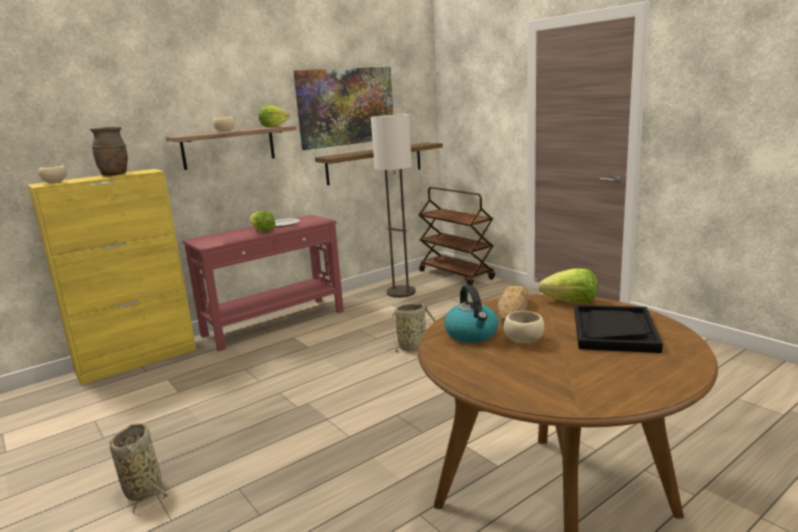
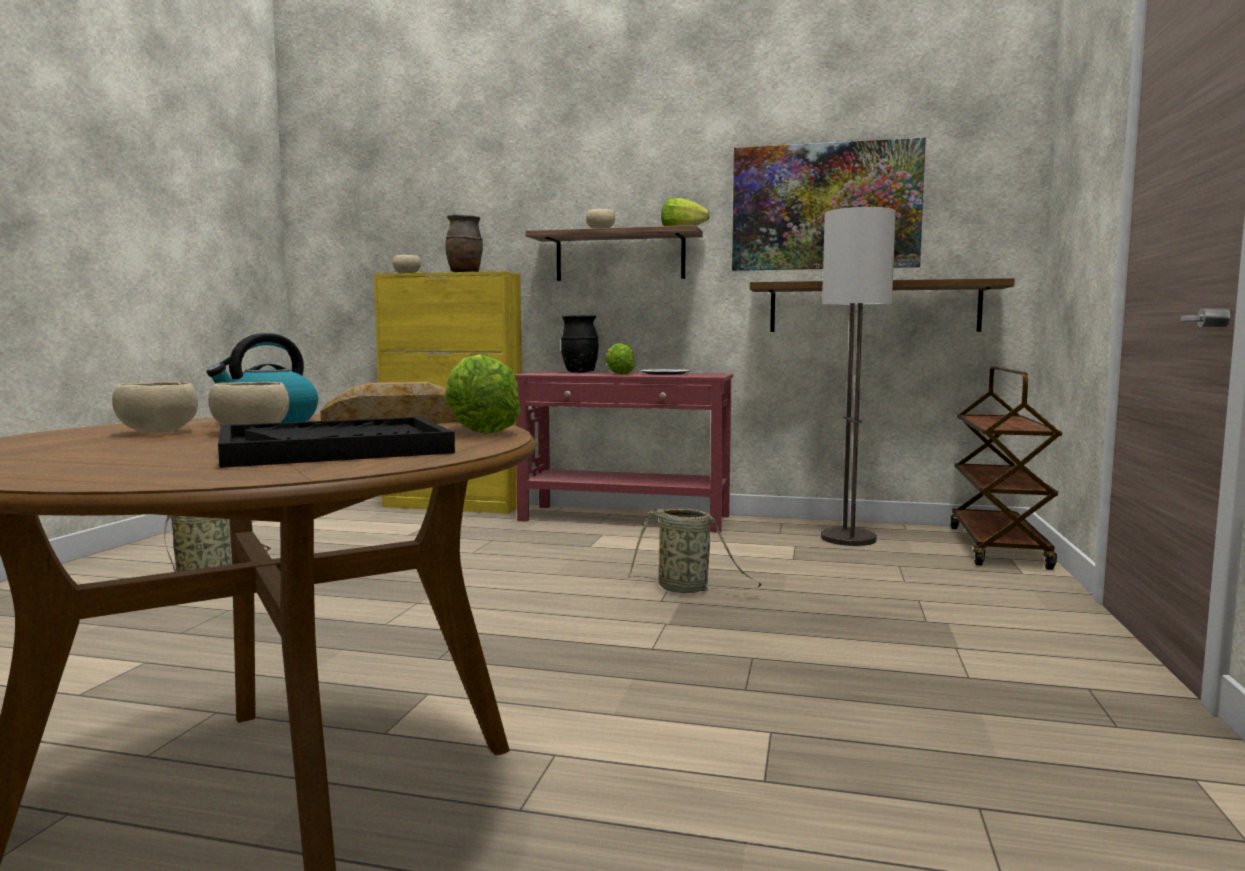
camera: 50 degrees right, 10 degrees down
(224, 235) = (579, 372): none -> black vase
(502, 360) = (157, 432): none -> beige bowl

